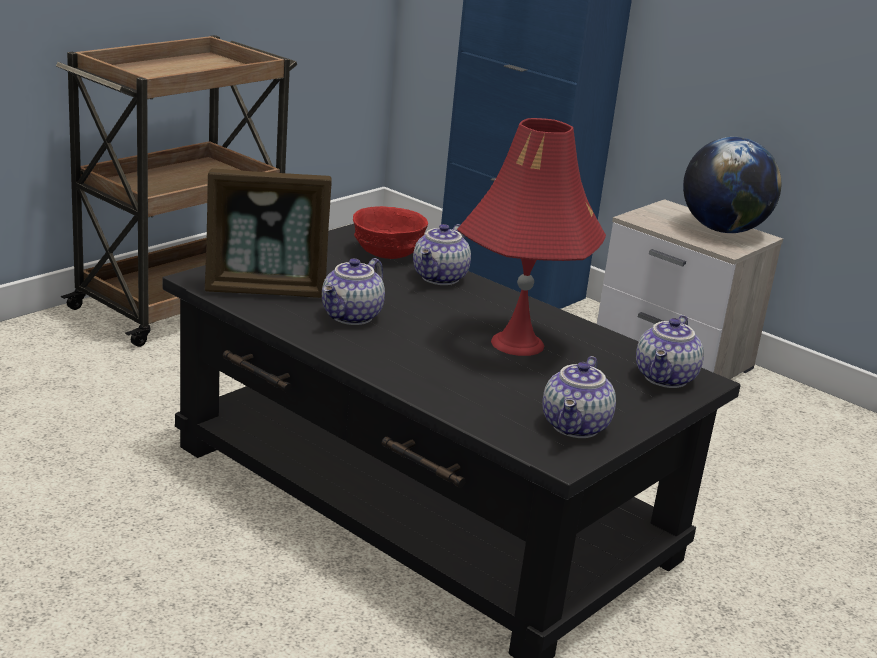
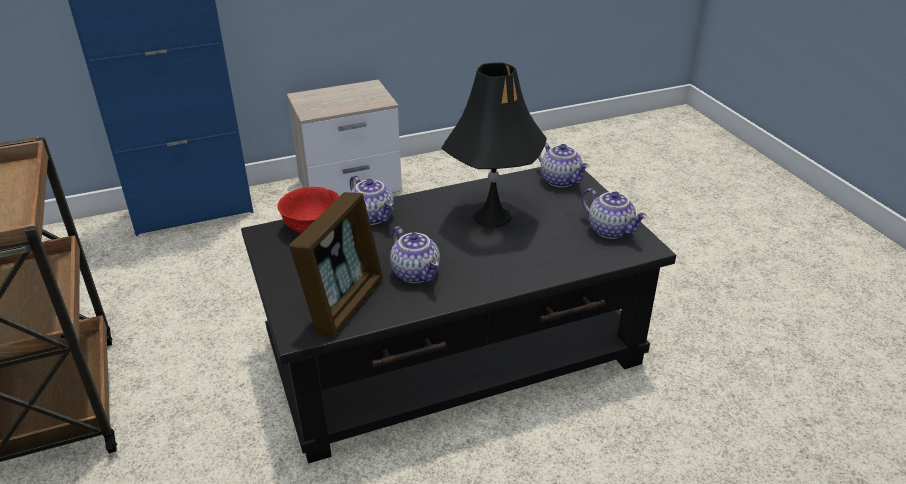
camera: 60 degrees left, 10 degrees up
(517, 344) = (493, 217): red table lamp -> black table lamp
(722, 230) = (352, 92): globe -> none

